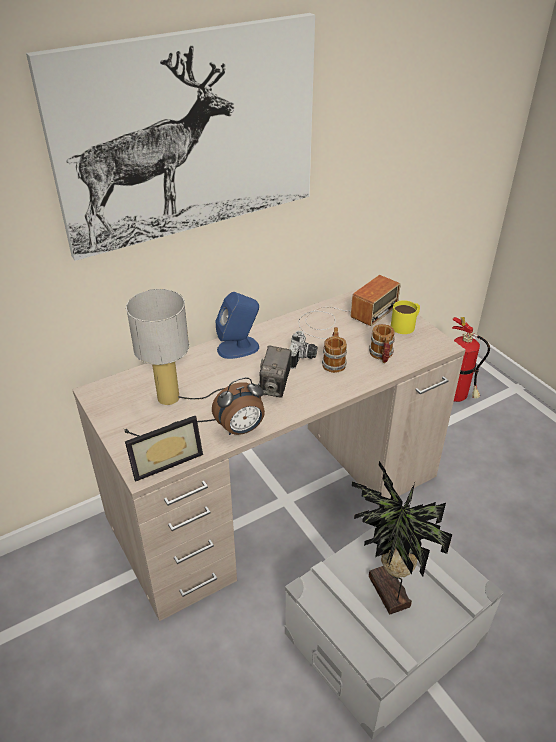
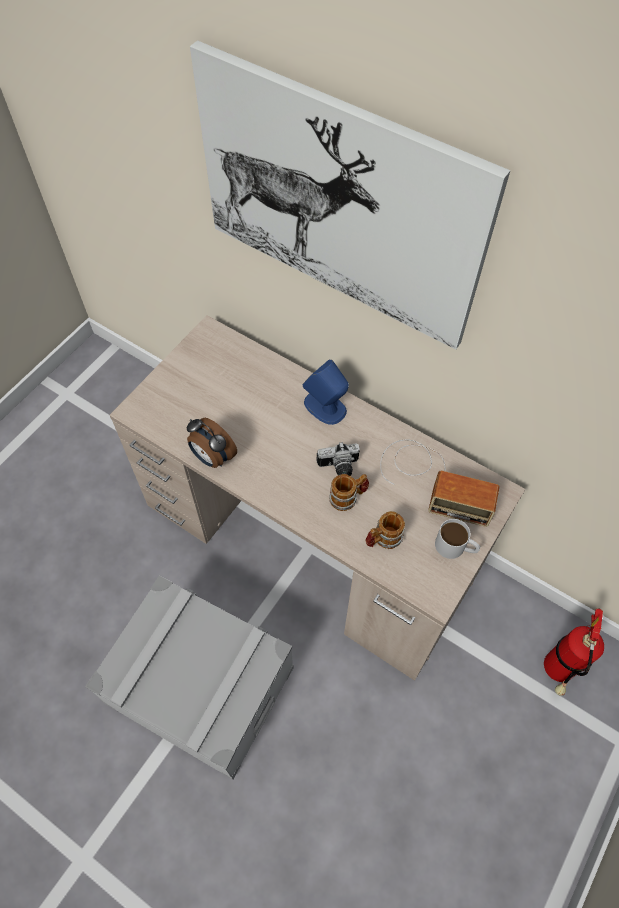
camera: 65 degrees right, 20 degrees up
(165, 459) = (153, 418): picture frame -> none
(179, 404) = (222, 397): table lamp -> none
(275, 387) = (283, 461): camera -> none
(386, 594) = (182, 660): potted plant -> none
(406, 325) = (455, 547): yellow mug -> white mug

